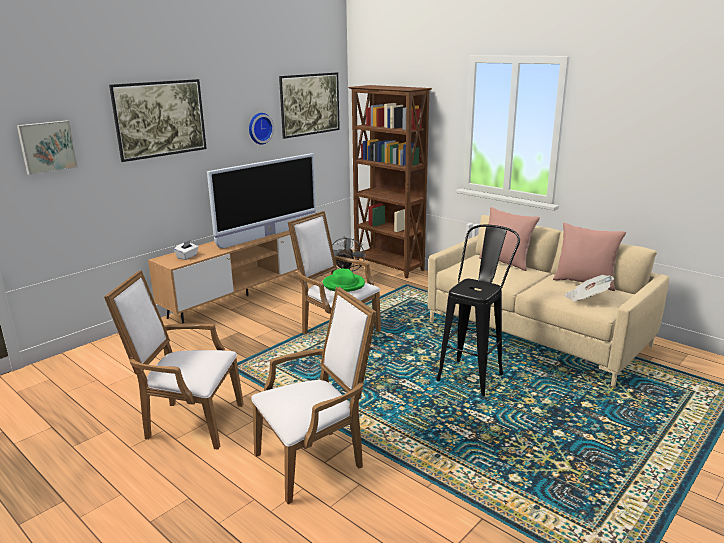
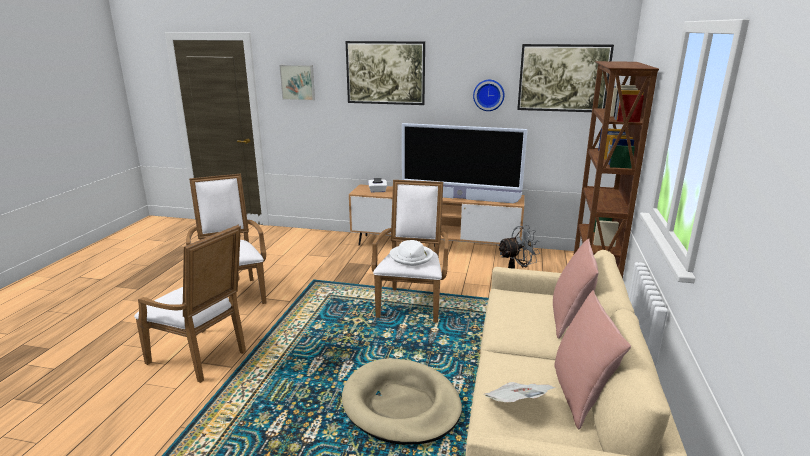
camera: 60 degrees right, 0 degrees up
(343, 284) = (412, 257): green hat -> white hat
(474, 373) = (401, 405): black stool -> beige dog bed

